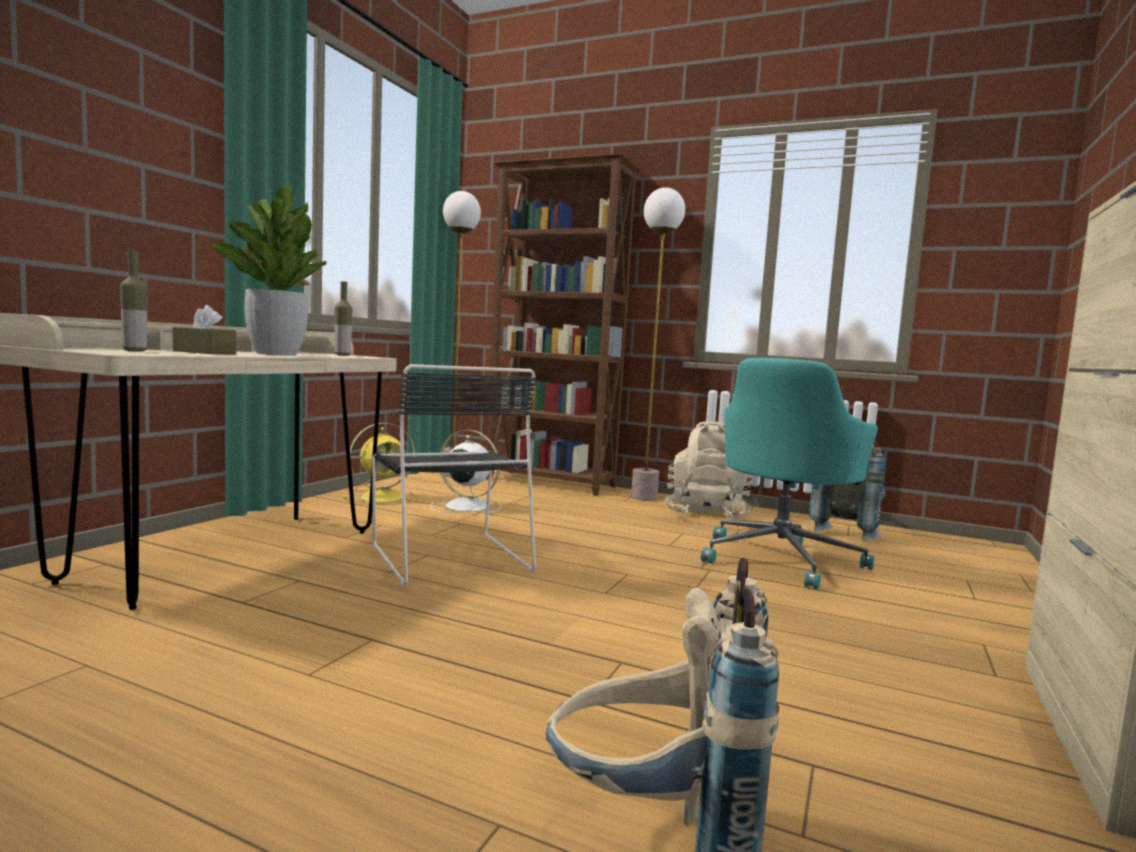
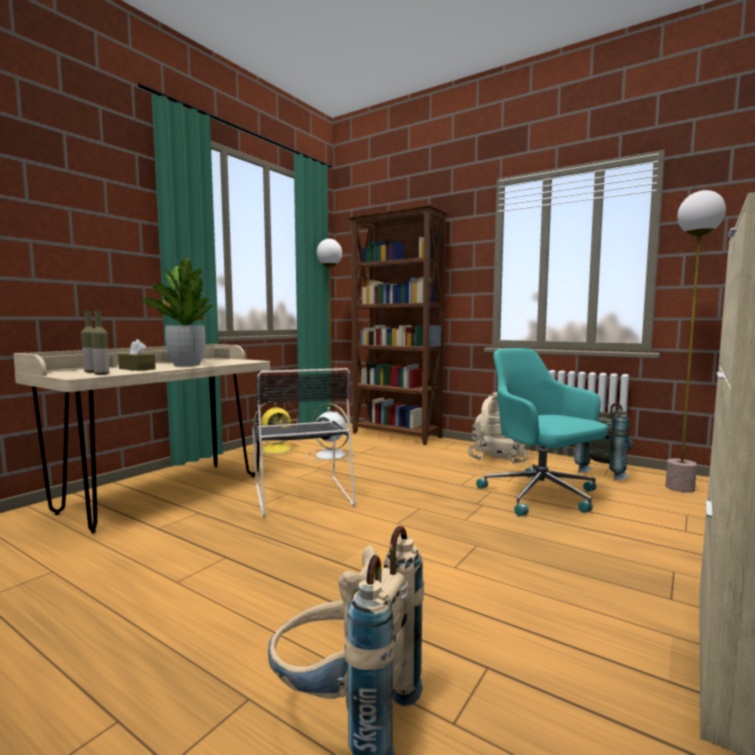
camera: 10 degrees right, 0 degrees up
(342, 355) = (234, 361): bottle -> bottle (101, 374)
(644, 498) = (459, 446): floor lamp -> floor lamp (680, 488)
(781, 559) = (541, 496): turquoise office chair -> turquoise office chair turned 105 degrees clockwise

